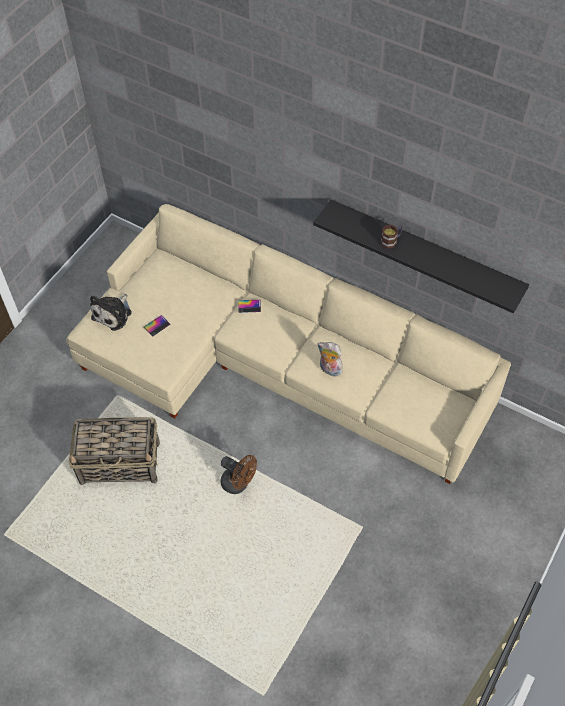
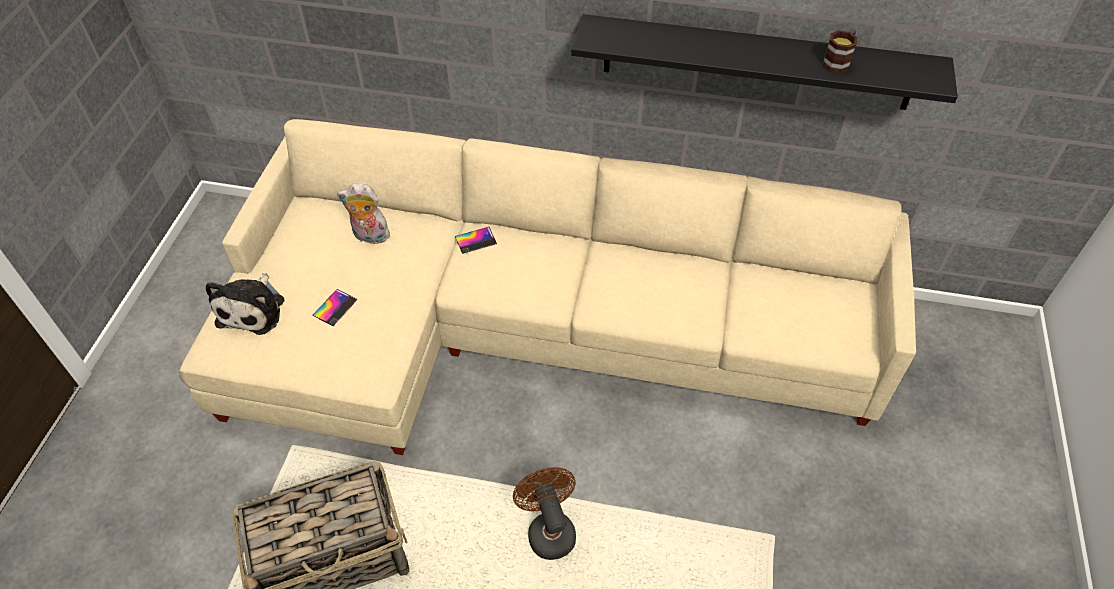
camera: 20 degrees left, 5 degrees down
(239, 484) = (548, 529): brown fan -> brown fan turned 120 degrees counterclockwise
(329, 370) = (641, 299): plush toy -> plush toy (369, 237)
(391, 241) = (710, 47): mug -> mug (838, 61)

